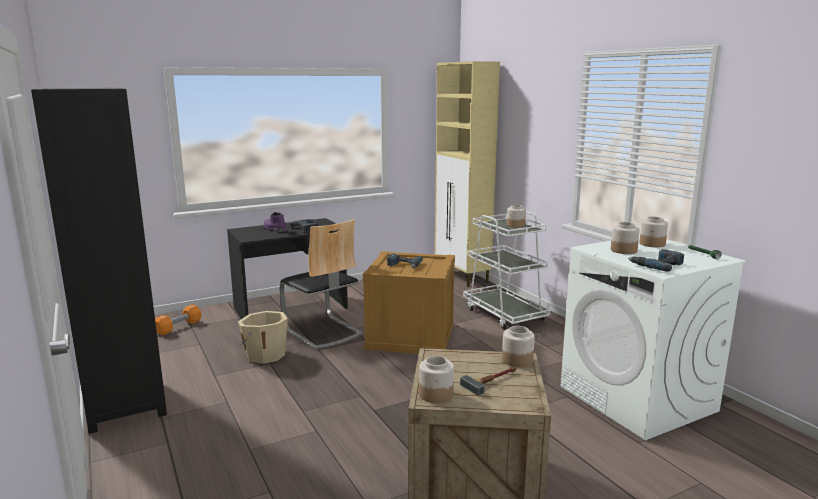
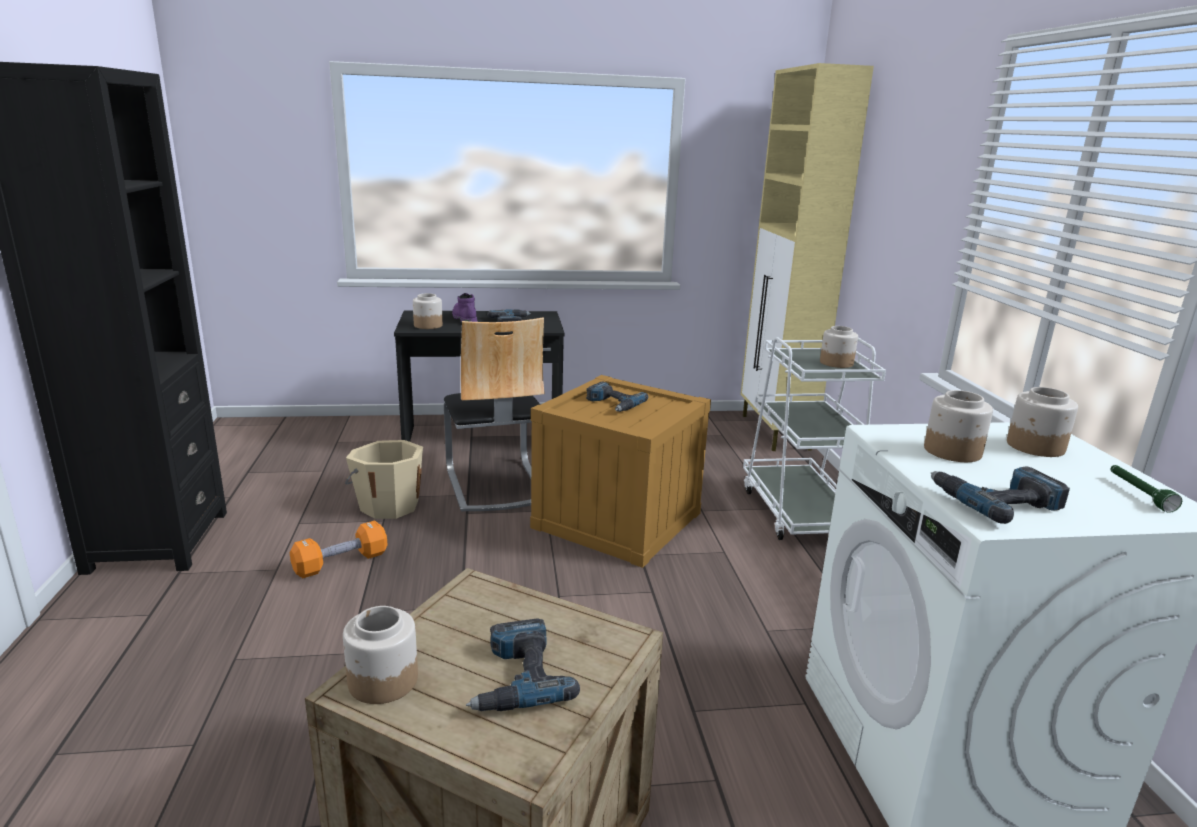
camera: 20 degrees right, 5 degrees up
(179, 327) = (321, 440): orange dumbbell -> orange dumbbell (341, 563)
(492, 381) = (516, 677): hammer -> power drill
(517, 360) = (608, 641): jar -> jar (427, 325)

